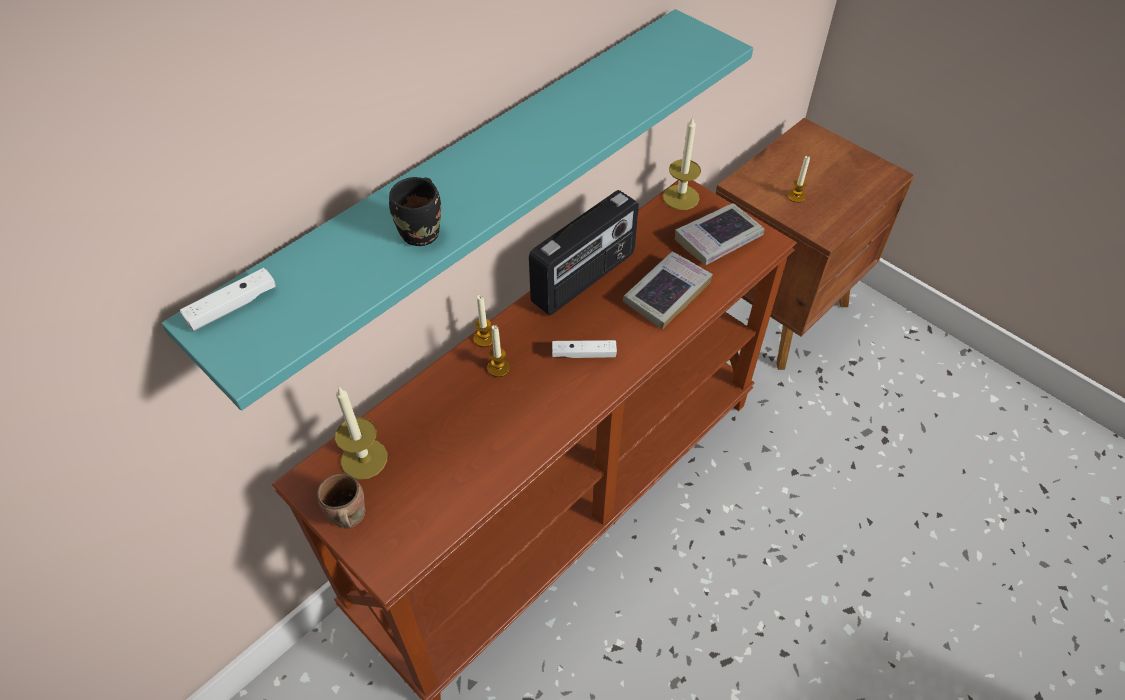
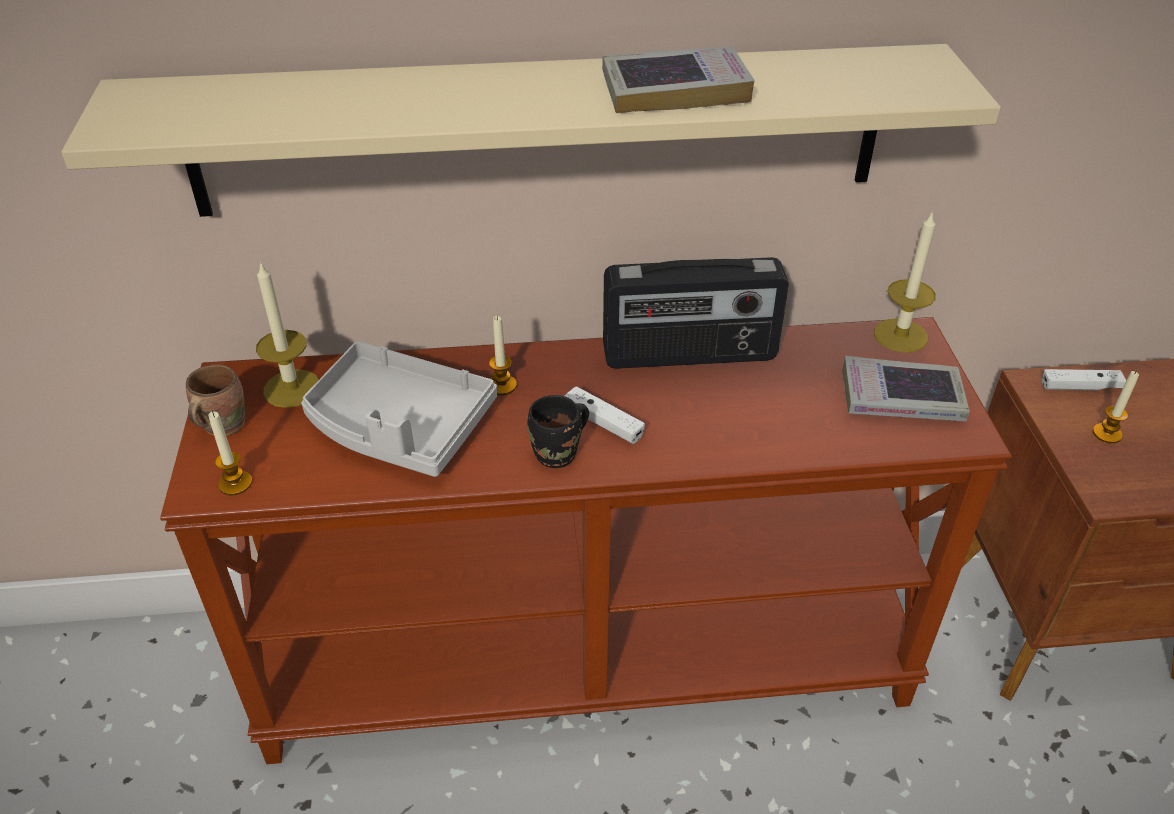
camera: 40 degrees right, 10 degrees down
(232, 306) = (161, 91): white game controller -> white game controller (1080, 387)
(423, 232) = (387, 110): black mug -> black mug (559, 455)
(466, 185) = (538, 131): turquoise shelf -> beige shelf
(466, 437) = (399, 426): none -> grey tray
(484, 338) = (520, 353): candle -> candle (235, 483)
(666, 294) = (768, 418): book -> book (675, 90)

